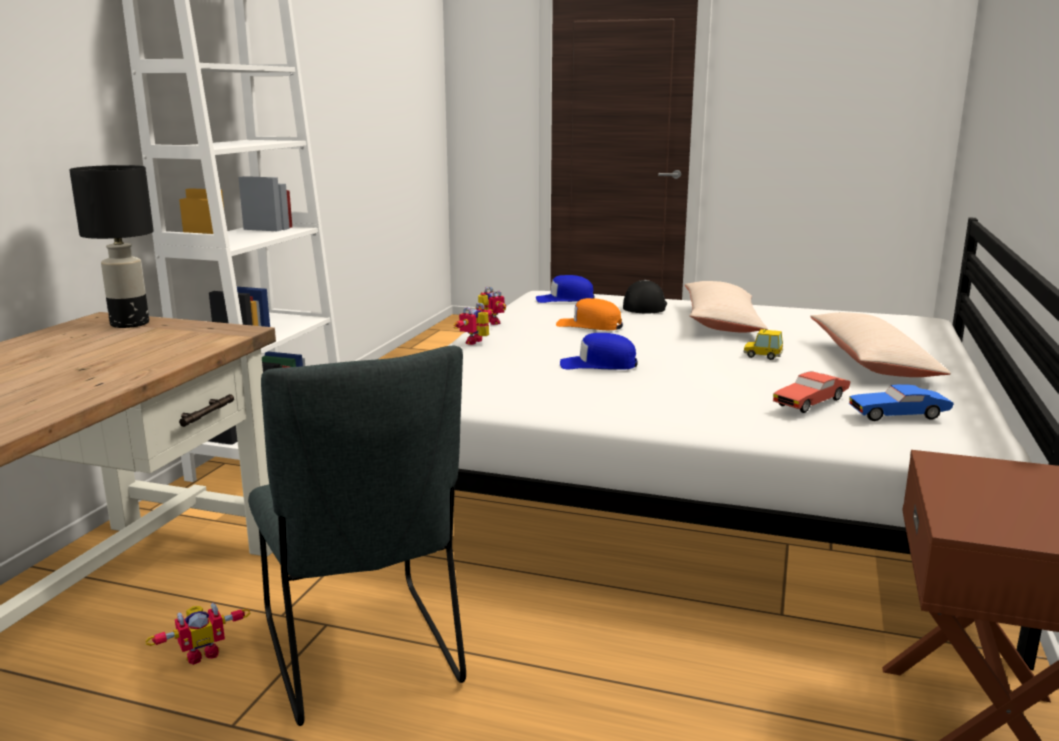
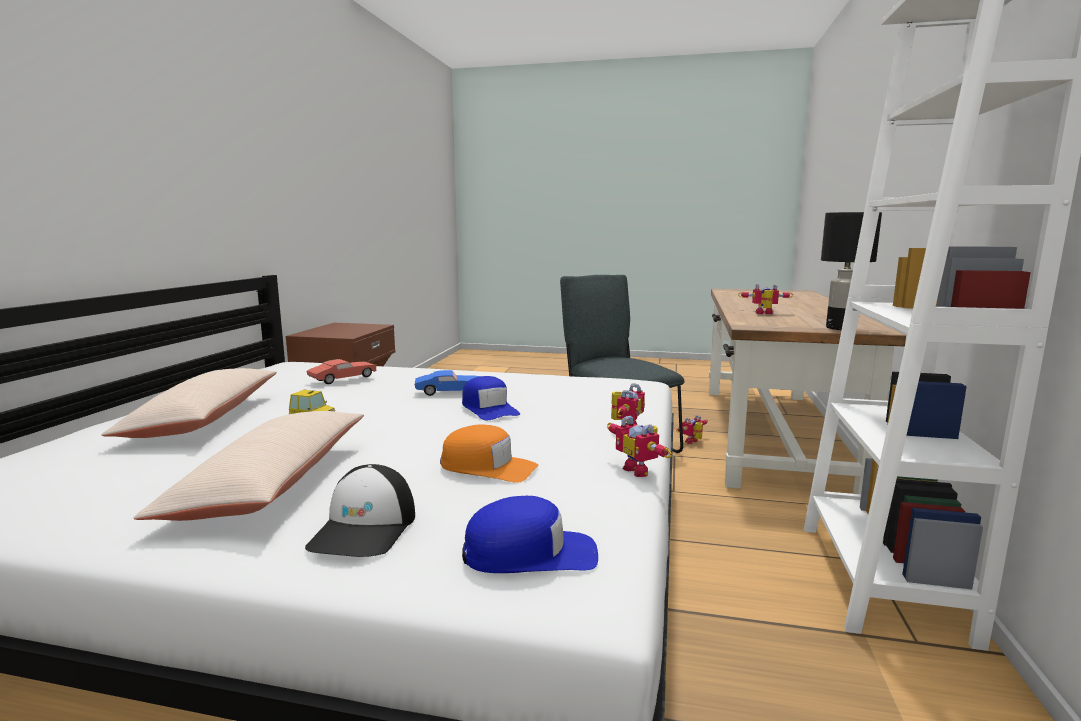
camera: 175 degrees right, 5 degrees down
(104, 366) = (764, 314): none -> toy robot
(598, 364) = (489, 409): blue cap -> blue cap turned 60 degrees clockwise
(898, 415) = (296, 374): blue toy car -> blue toy car (450, 392)

